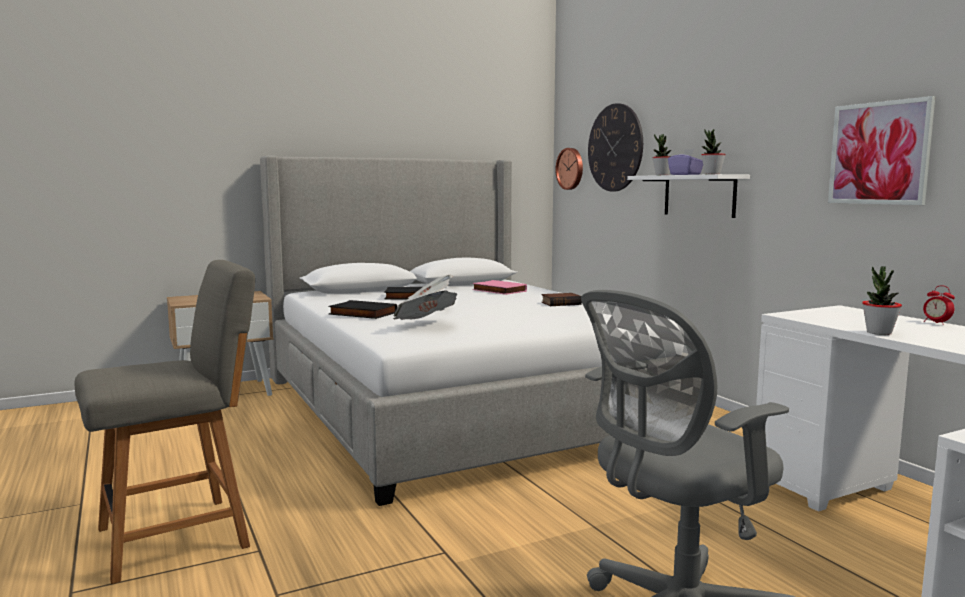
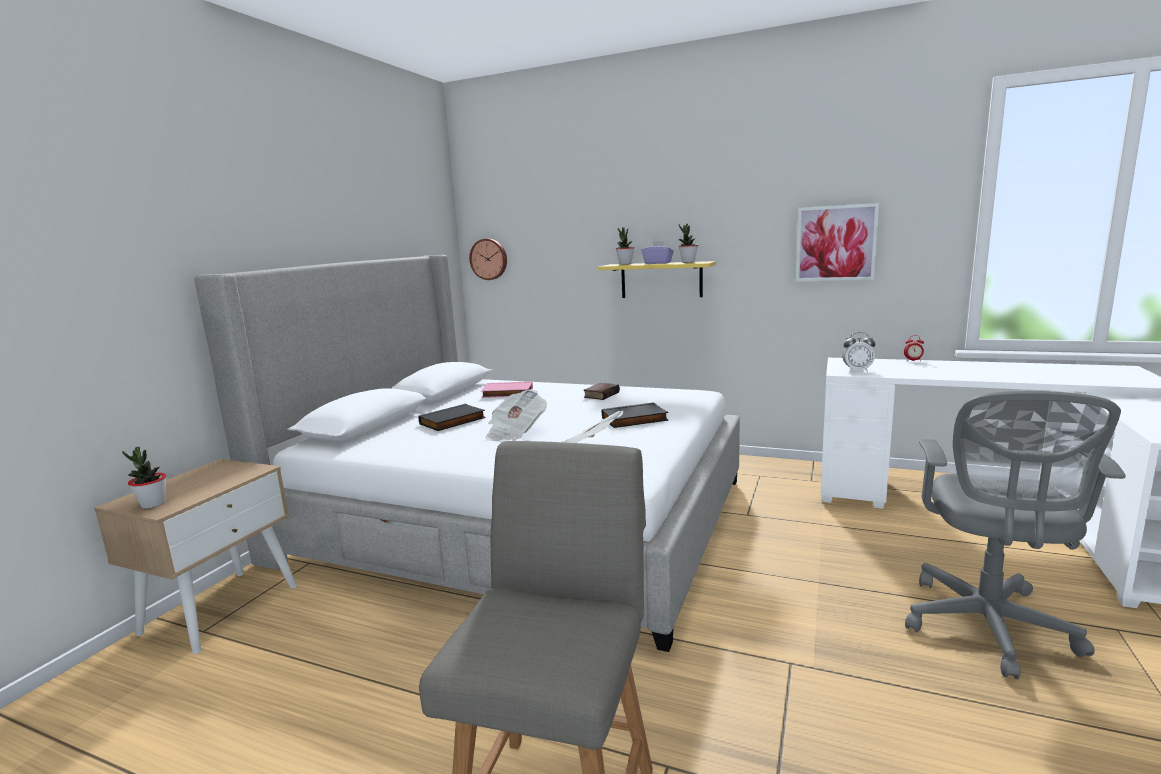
camera: 40 degrees left, 5 degrees up
(361, 314) = (478, 456): black book -> black book (634, 419)
(615, 148) = (551, 238): wall clock -> none
(699, 195) = (661, 280): white shelf -> yellow shelf
(815, 317) = (857, 371): none -> alarm clock
(879, 333) = (925, 376): potted plant -> potted plant (153, 504)

